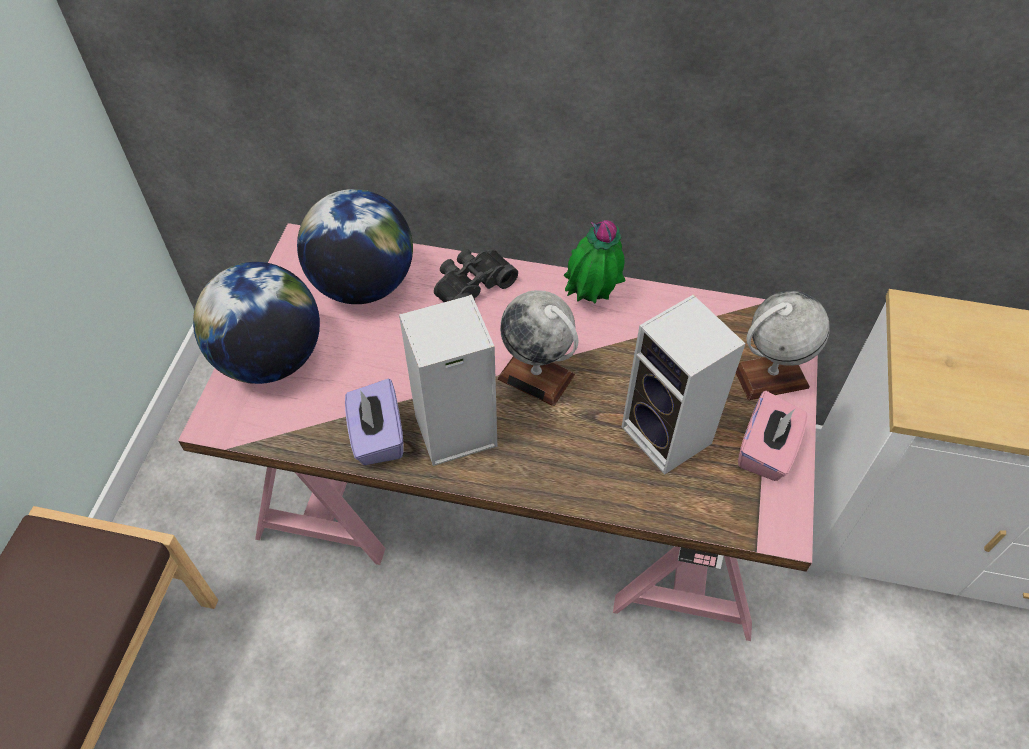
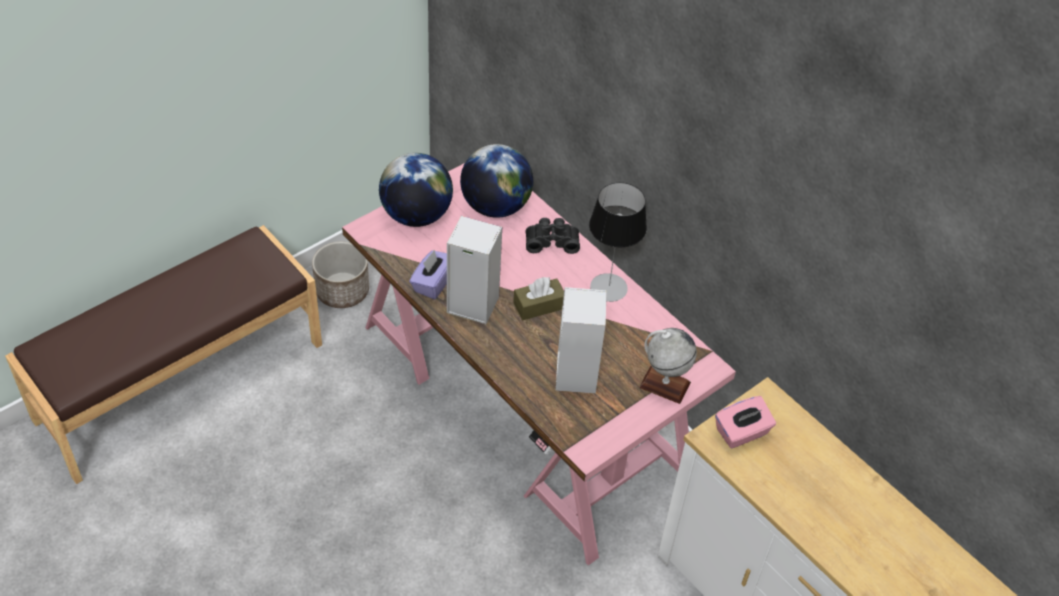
camera: 35 degrees right, 5 degrees down
(188, 512) = (342, 291): none -> planter
(536, 376) = (539, 305): globe -> brown tissue box
(591, 300) = (609, 287): potted plant -> table lamp
(766, 451) = (620, 415): pink tissue box -> pink tissue box (742, 433)

